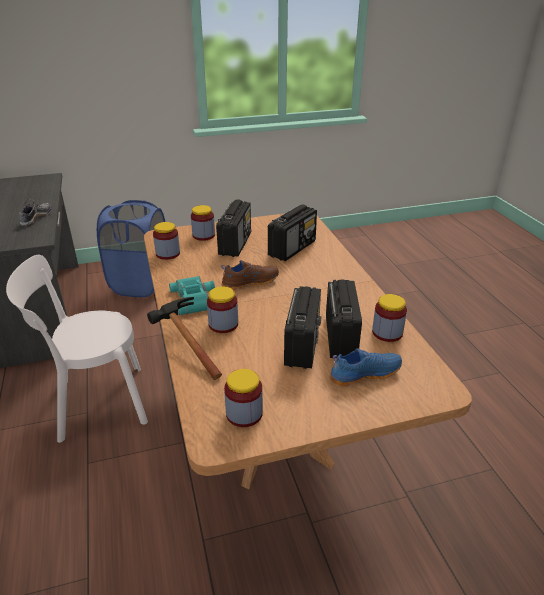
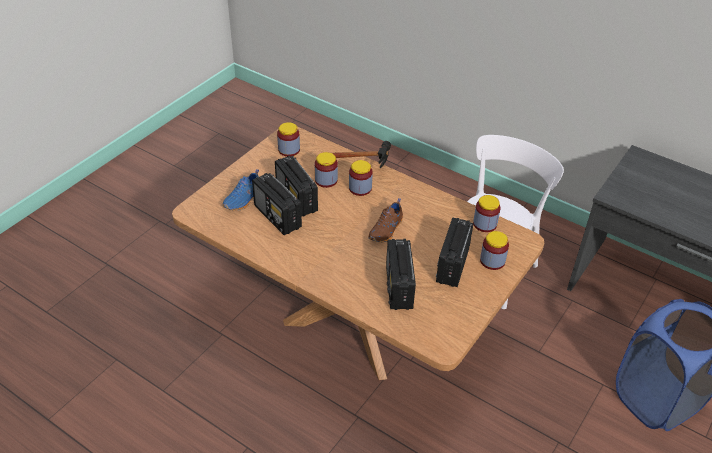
camera: 140 degrees right, 10 degrees up
(36, 218) = (669, 214): shoe -> none
(196, 299) = (402, 196): turquoise binoculars -> none
(235, 243) = (452, 266): radio -> radio turned 45 degrees clockwise
(387, 332) = (249, 236): jar -> jar (326, 180)

